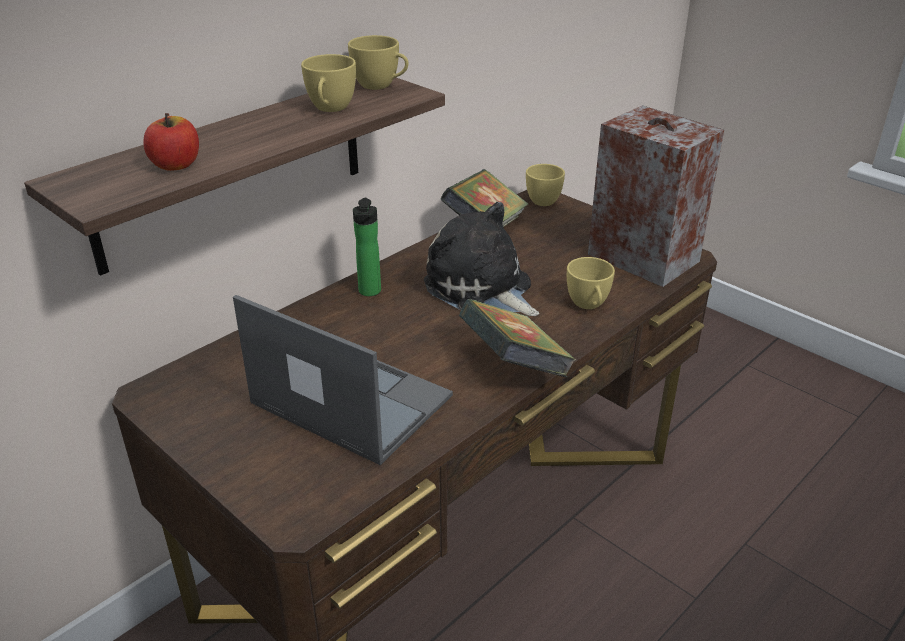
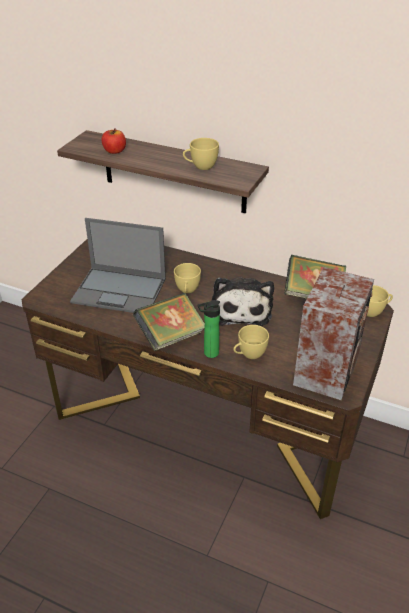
camera: 70 degrees right, 5 degrees up
(349, 399) = (120, 290): laptop -> laptop turned 90 degrees clockwise
(369, 292) = (213, 272): bottle -> bottle (209, 353)
(381, 86) = (244, 171): yellow cup -> yellow cup (187, 291)
(481, 289) = (241, 309): plush toy -> plush toy turned 150 degrees clockwise

